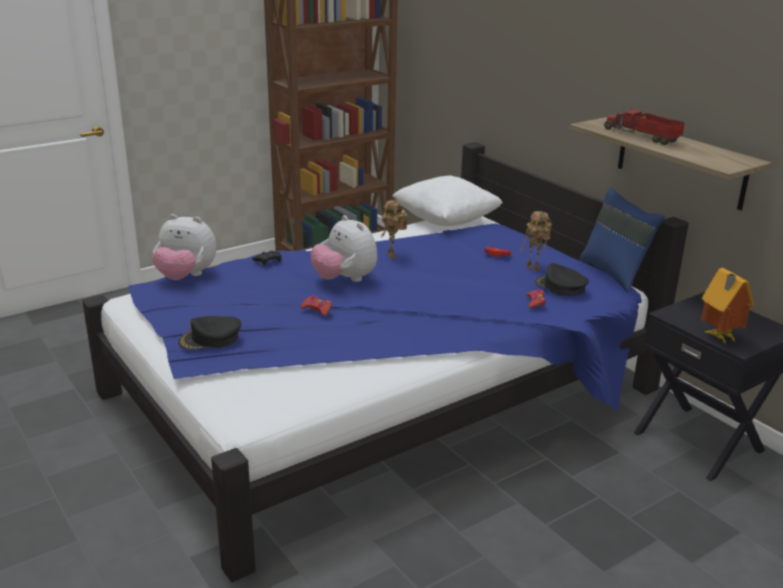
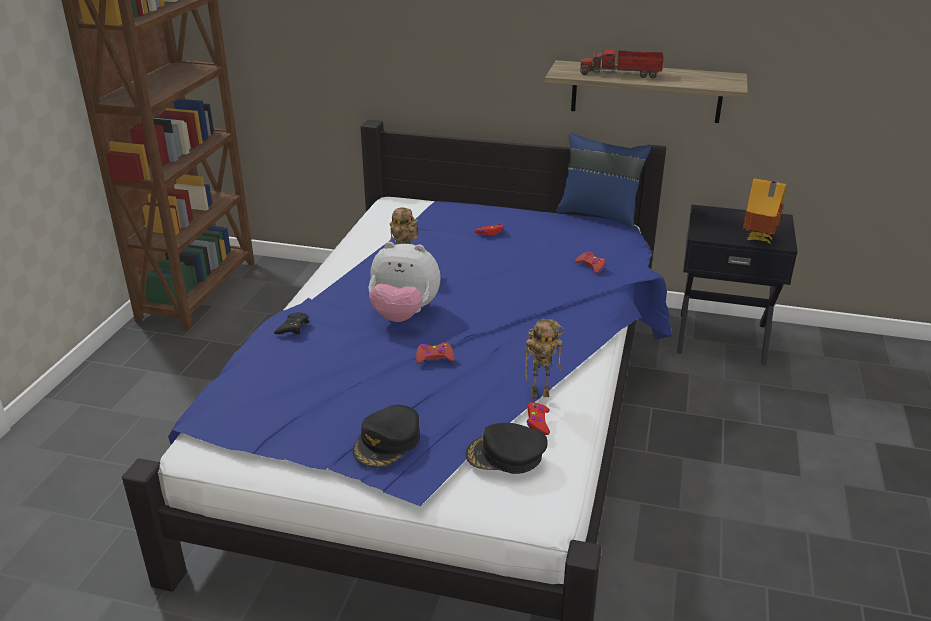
camera: 40 degrees left, 5 degrees up
(186, 277) = (228, 387): plush toy -> none
(317, 373) = (538, 422): none -> red game controller
(446, 220) = (383, 214): white pillow -> none
(534, 268) = (538, 234): toy robot -> toy robot (541, 393)
(560, 287) = (586, 243): black cap -> black cap (506, 455)

